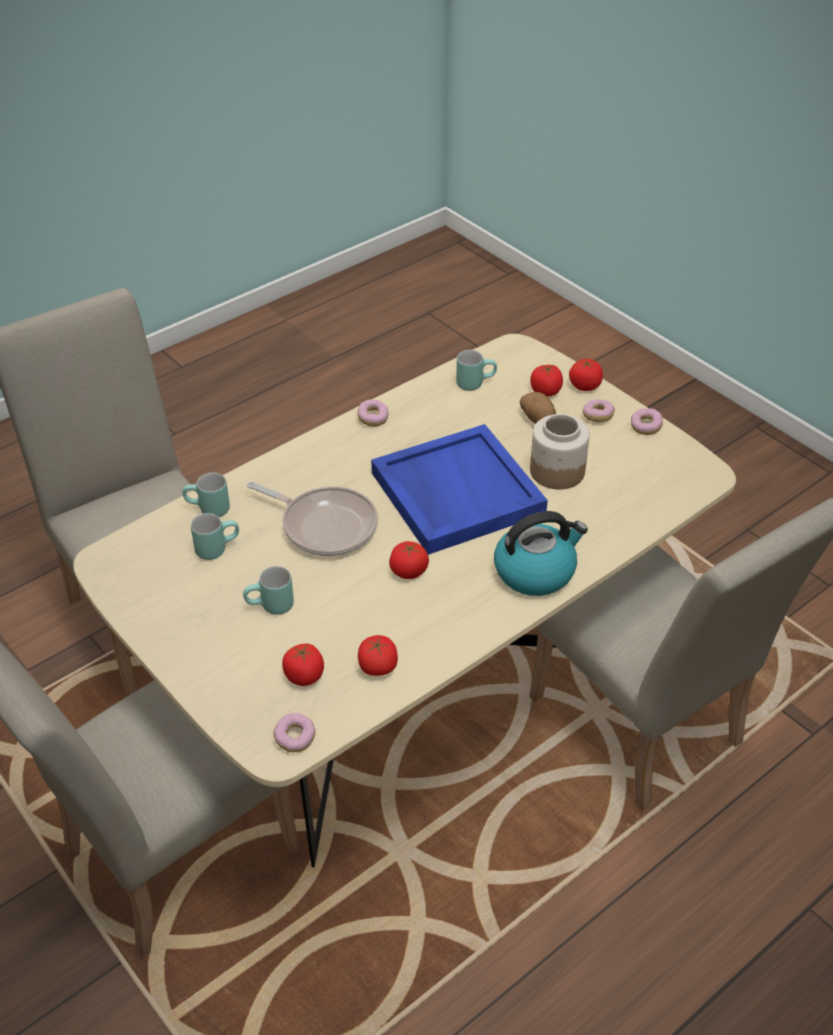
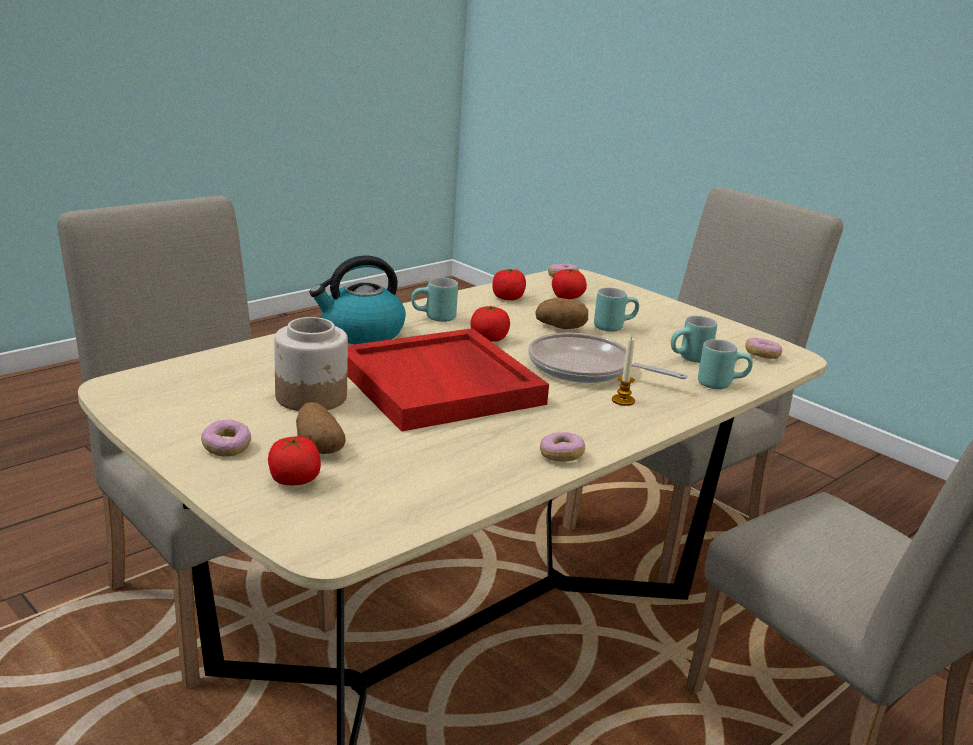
camera: 175 degrees right, 20 degrees down
(307, 481) = (623, 400): none -> candle
(329, 601) = (561, 327): none -> potato
(455, 492) = (441, 385): blue tray -> red tray
(475, 382) = (408, 496): turquoise mug -> turquoise mug (434, 318)
(585, 385) = (225, 486): tomato -> none
(645, 427) = (162, 433): donut -> donut (762, 356)

